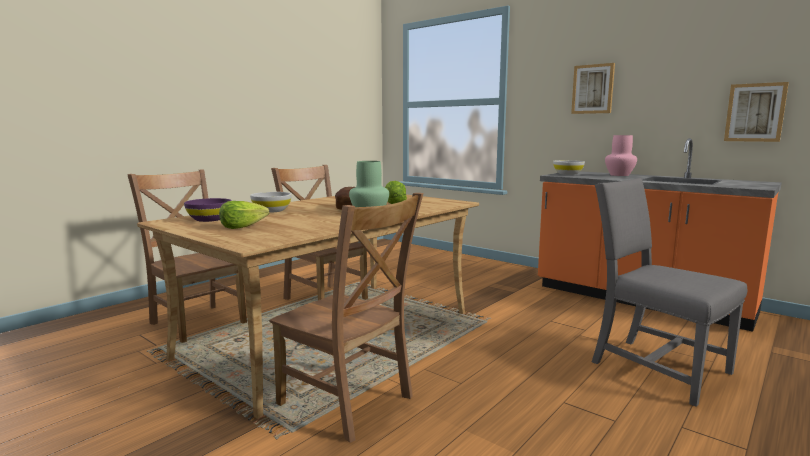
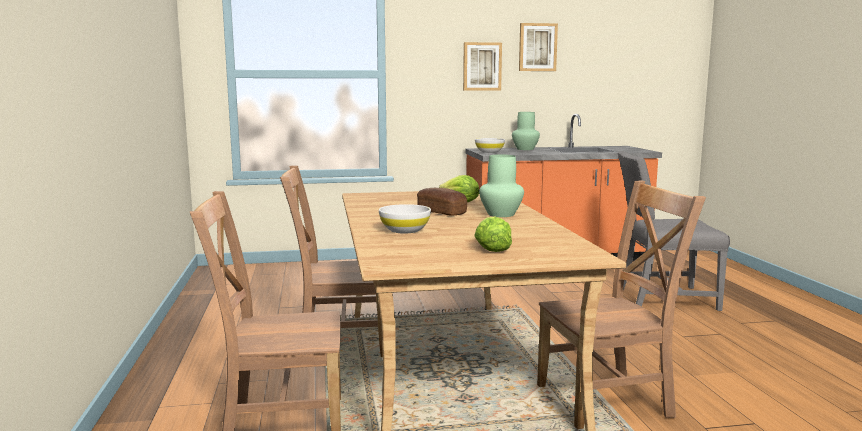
camera: 50 degrees left, 0 degrees up
(209, 219) = (414, 252): purple bowl -> none
(619, 175) = (525, 149): pink vase -> green vase
(755, 112) = (607, 92): picture -> picture (537, 47)

